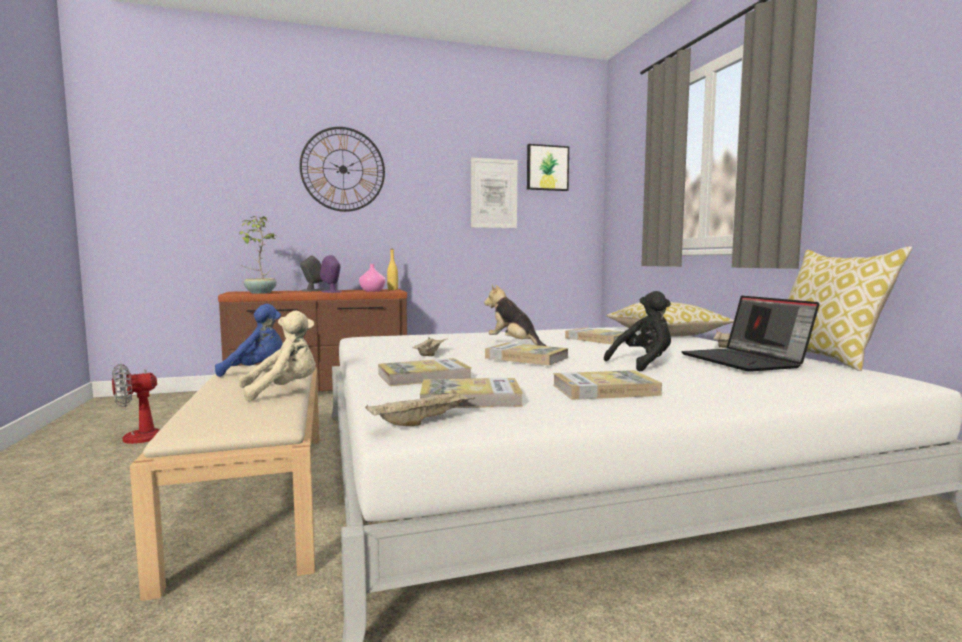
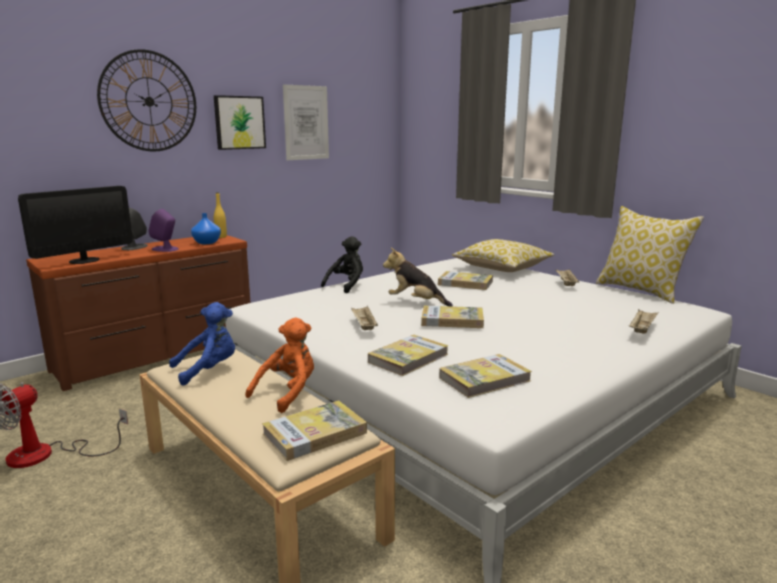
camera: 25 degrees left, 10 degrees up
(259, 293) = (84, 260): potted plant -> monitor
(283, 391) = (288, 393): beige plush toy -> orange plush toy
(372, 291) = (207, 243): pink vase -> blue vase
(422, 422) = (493, 412): beige tray -> beige tray (641, 329)
(547, 168) = (353, 94): picture -> picture (239, 122)
(605, 390) = (554, 351): book -> book (315, 433)
(643, 363) = (539, 314): black plush toy -> black plush toy (346, 285)
(745, 361) = (603, 303): laptop -> none

